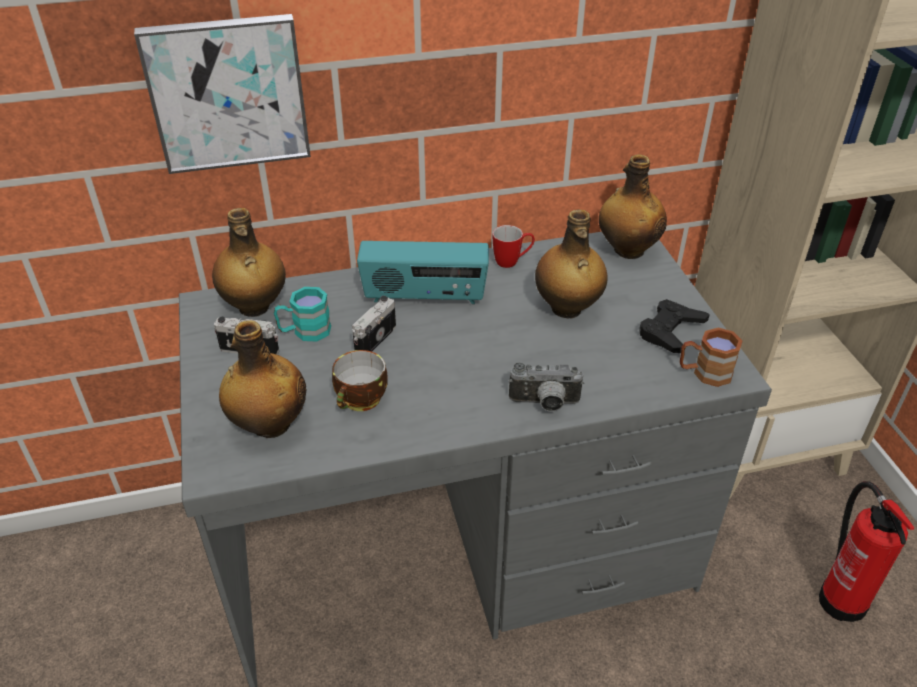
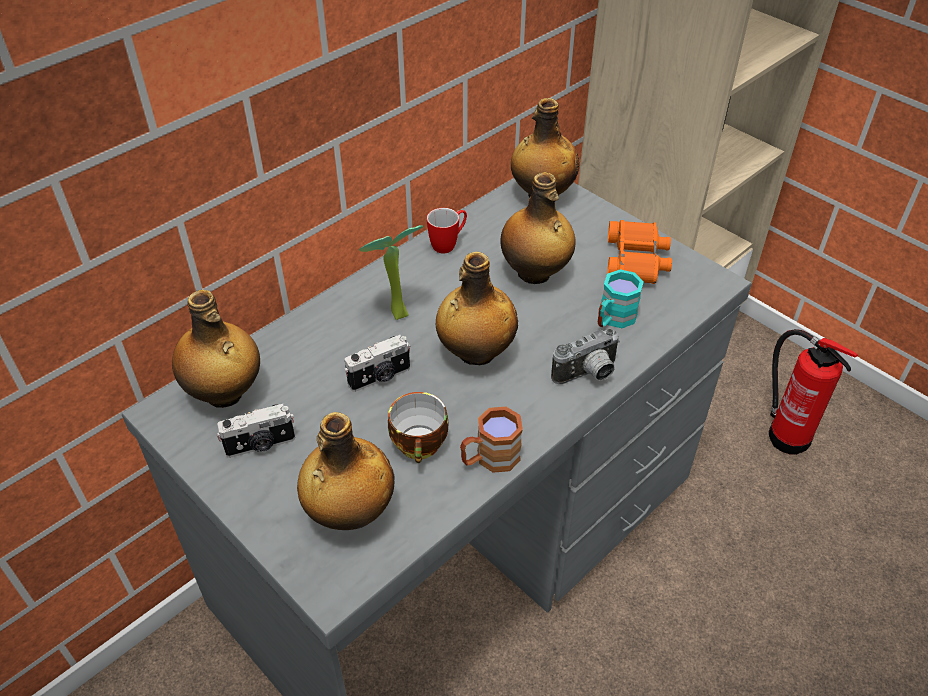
camera: 30 degrees left, 5 degrees up
(227, 93) = (141, 163): picture -> none
(304, 331) = (302, 398): turquoise mug -> turquoise mug (613, 319)
(373, 339) = (380, 377): camera -> camera turned 120 degrees counterclockwise
(424, 297) = (394, 313): radio -> potted plant
(463, 350) = (475, 353): none -> bottle
(670, 331) = (637, 261): black game controller -> orange binoculars
(704, 373) = (692, 289): brown mug -> brown mug (489, 458)

